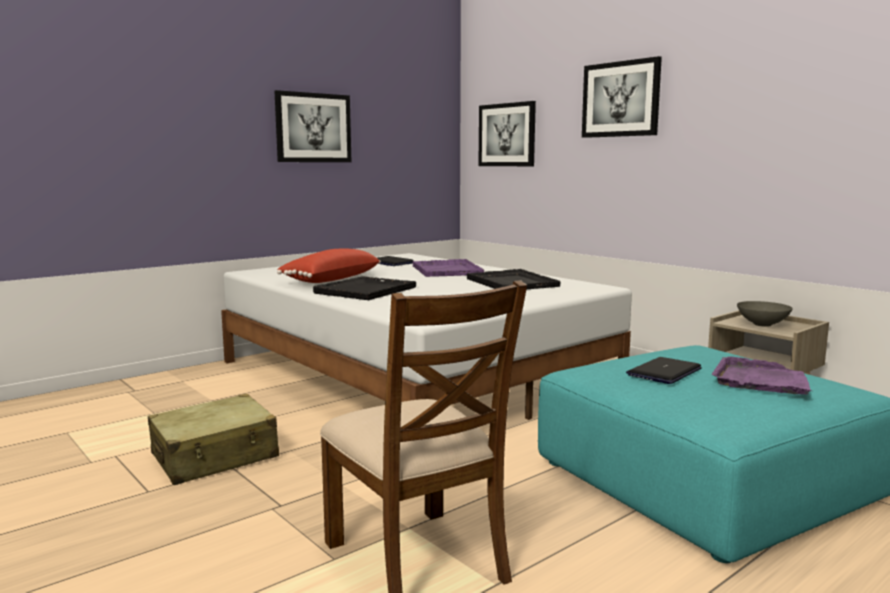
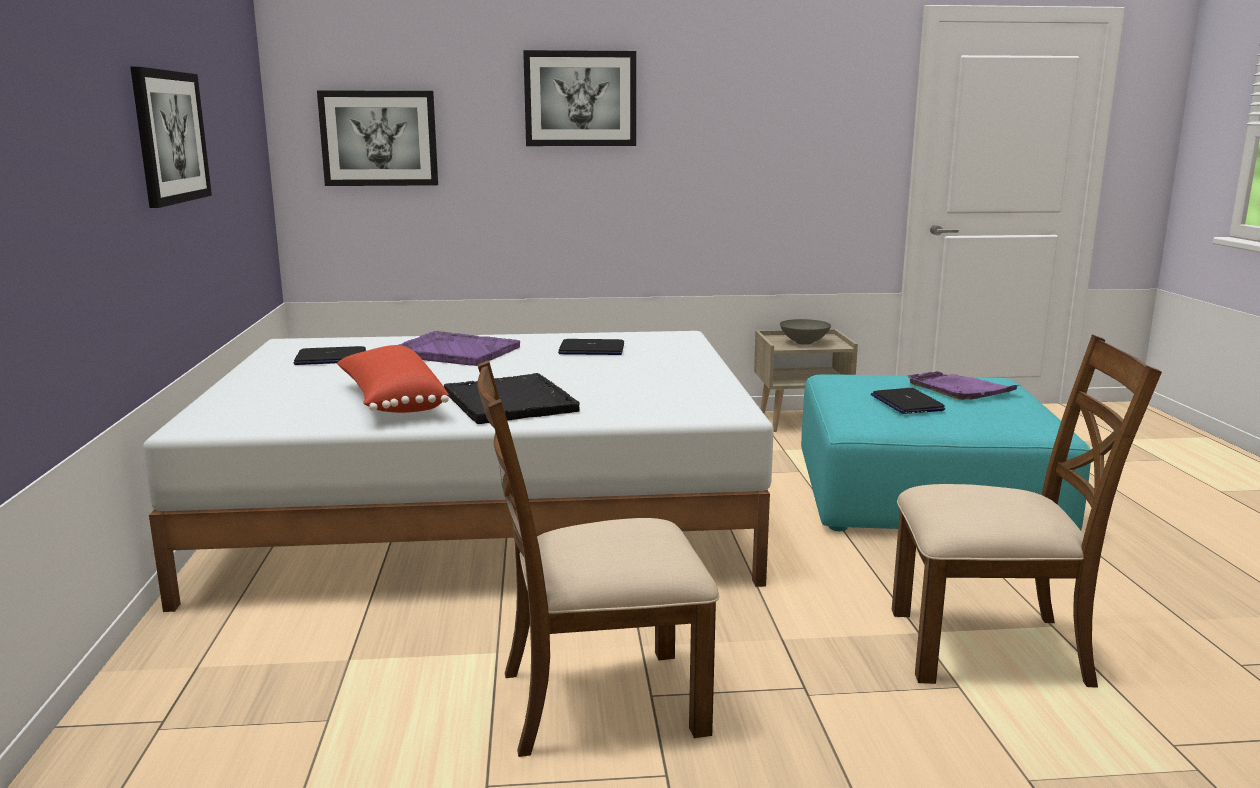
camera: 55 degrees left, 5 degrees up
(215, 456) = (598, 700): beige suitcase -> brown chair
(511, 282) = (591, 349): black tray -> laptop

